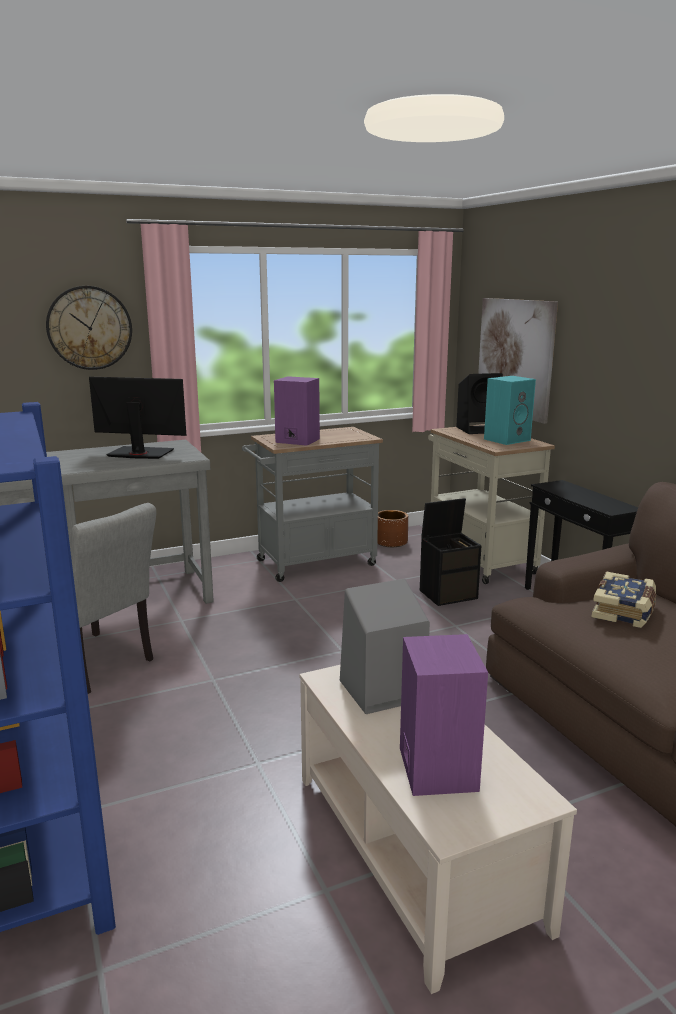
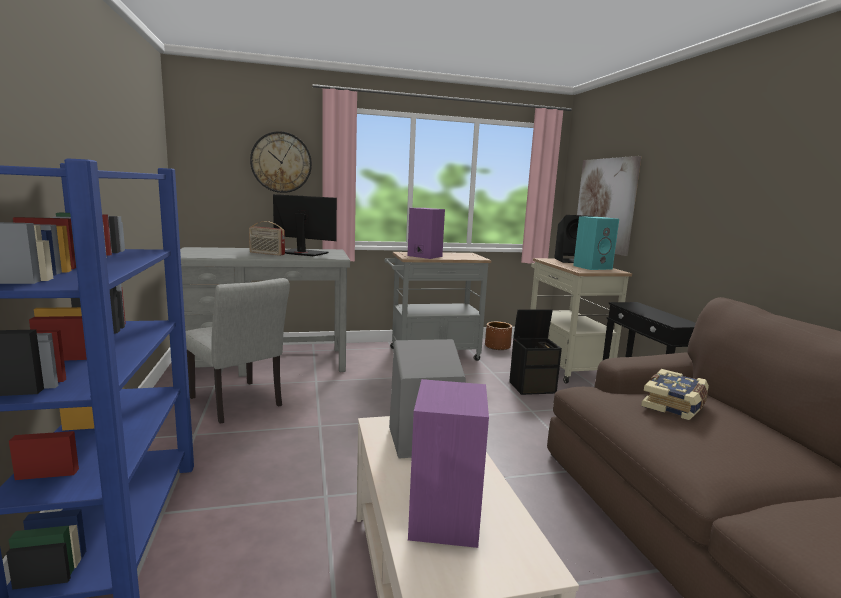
camera: 10 degrees right, 5 degrees down
(93, 460) = (266, 253): none -> radio

